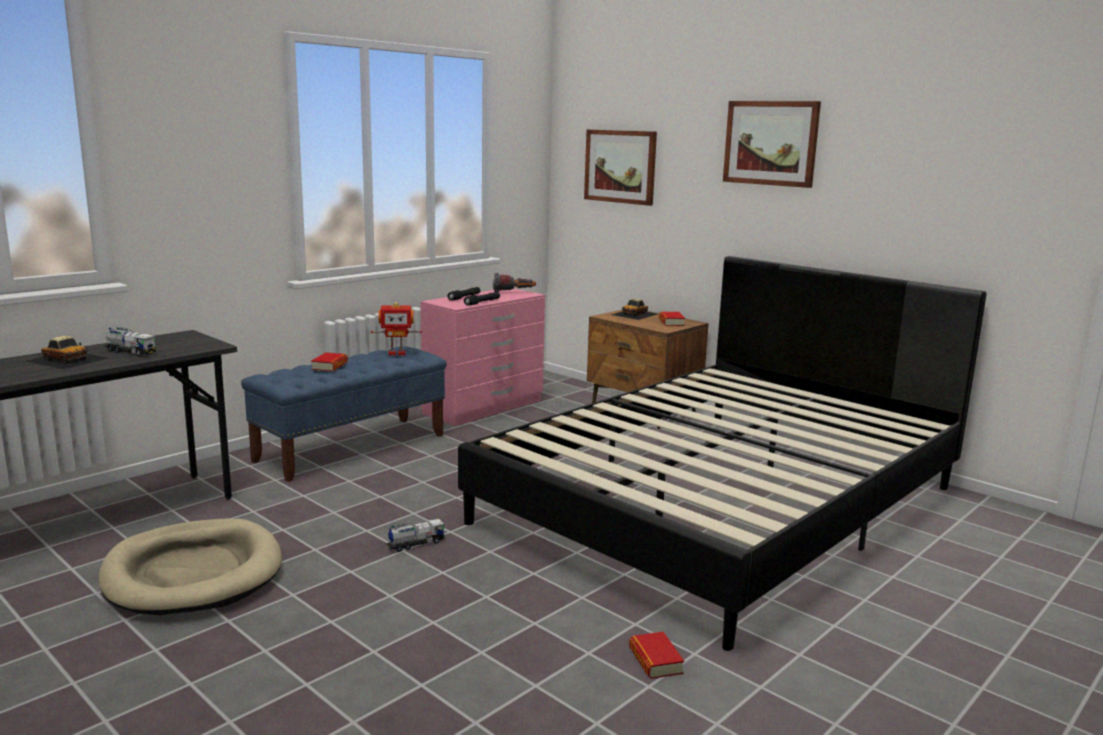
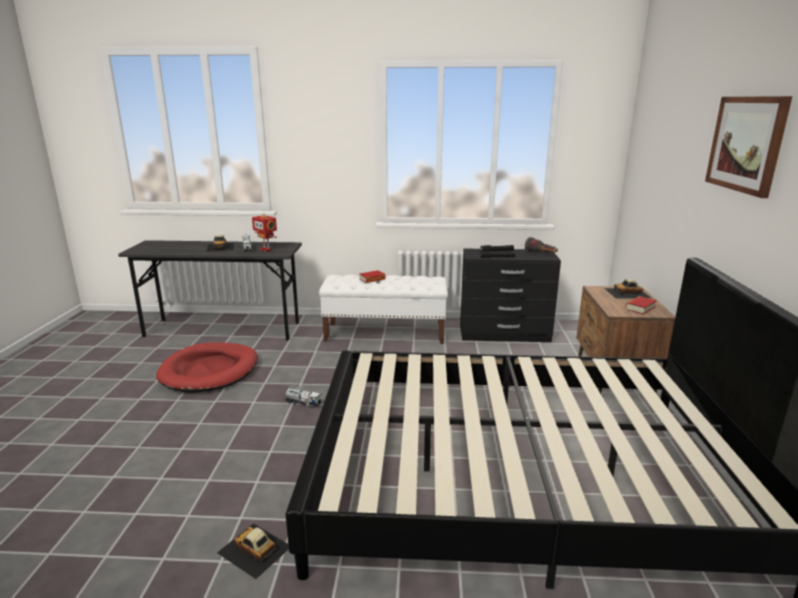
camera: 50 degrees right, 5 degrees up
(193, 573) = (210, 371): beige dog bed -> red dog bed
(352, 447) = (385, 333): blue bench -> white bench
(396, 353) = (422, 281): toy robot -> toy robot (266, 249)
(485, 407) = (505, 334): pink dresser -> black dresser
(620, 166) = (656, 158): picture -> none
(655, 660) = (254, 550): book -> toy car

